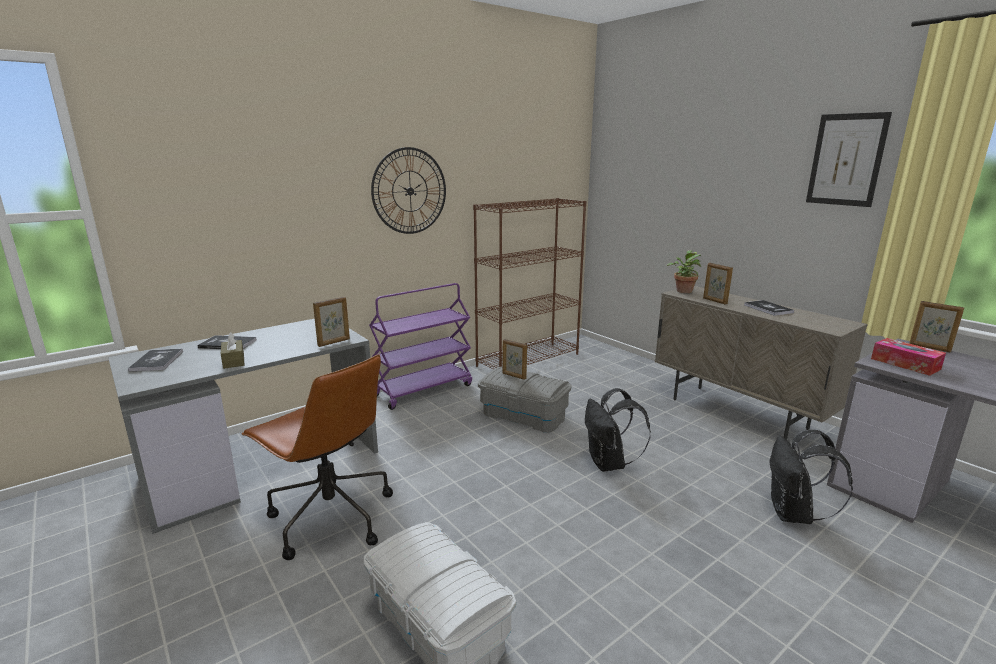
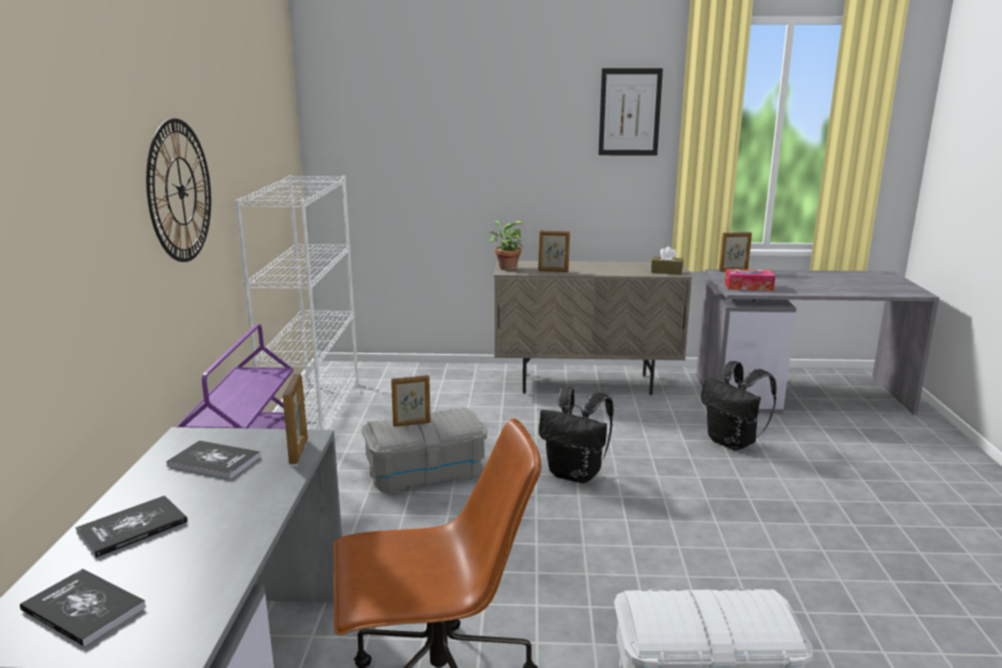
camera: 50 degrees left, 0 degrees up
(233, 361) = (228, 537): brown tissue box -> brown tissue box (666, 271)
(528, 359) = (314, 412): brown bookcase -> white bookcase
(768, 309) = (603, 267): book -> book (214, 461)

